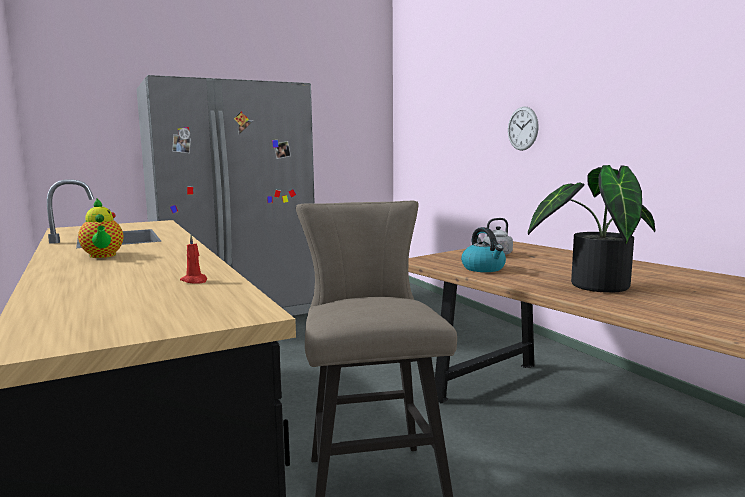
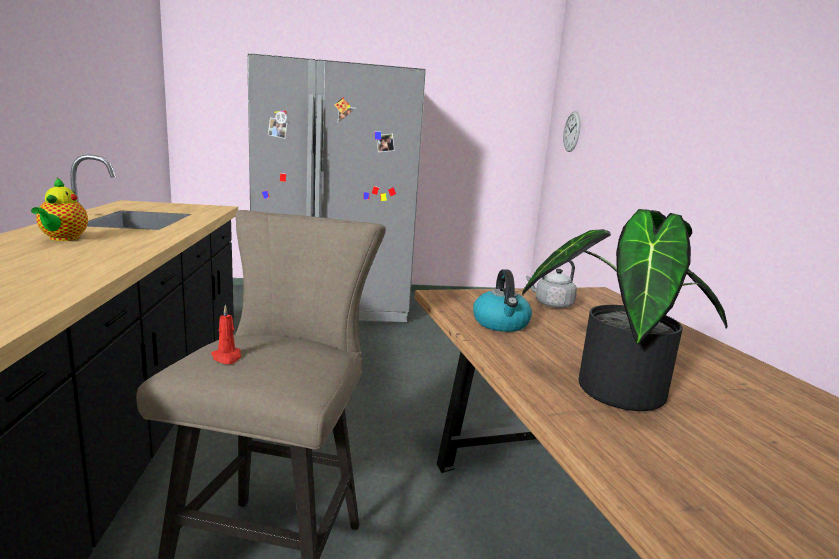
camera: 20 degrees right, 5 degrees up
(195, 281) = (36, 288): red candle -> red candle (227, 357)
(522, 128) = (668, 140): wall clock -> wall clock (572, 131)

